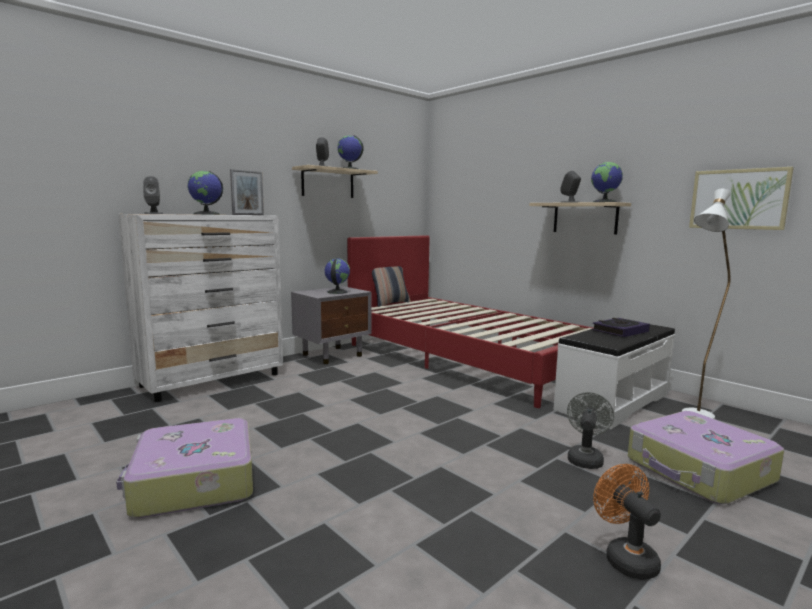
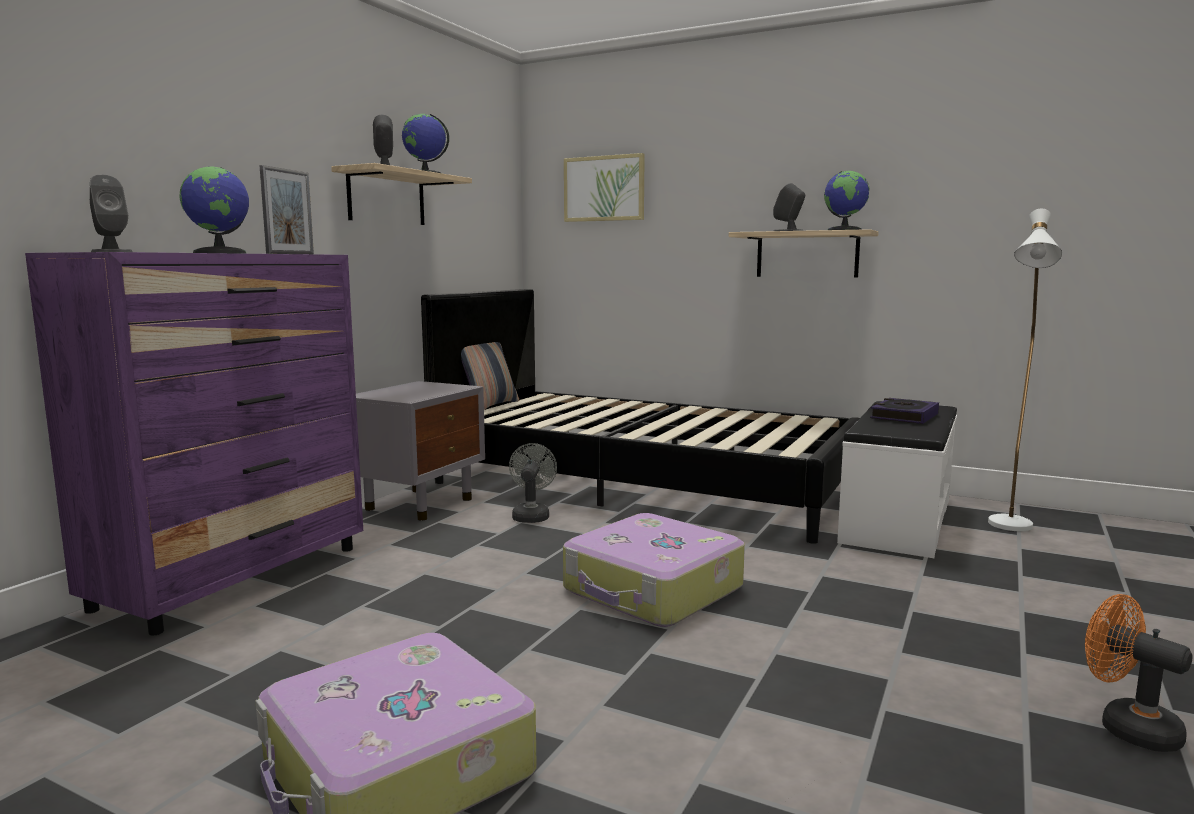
camera: 20 degrees left, 0 degrees up
(213, 380) = (235, 577): white dresser -> purple dresser
(337, 292) = (426, 391): globe -> none
(465, 359) = (641, 485): red bed -> black bed
(585, 458) = (945, 603): grey fan -> grey fan (531, 515)
(699, 471) = (1084, 595): suitcase -> suitcase (653, 590)
(738, 199) = (1029, 224): picture -> picture (604, 188)

